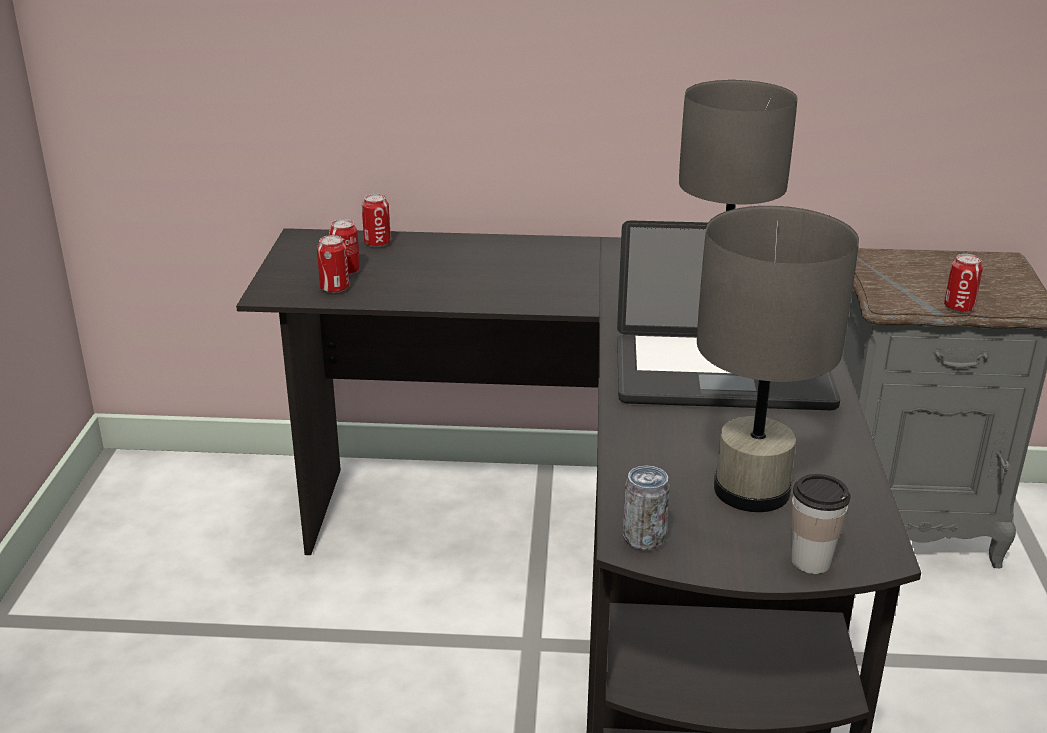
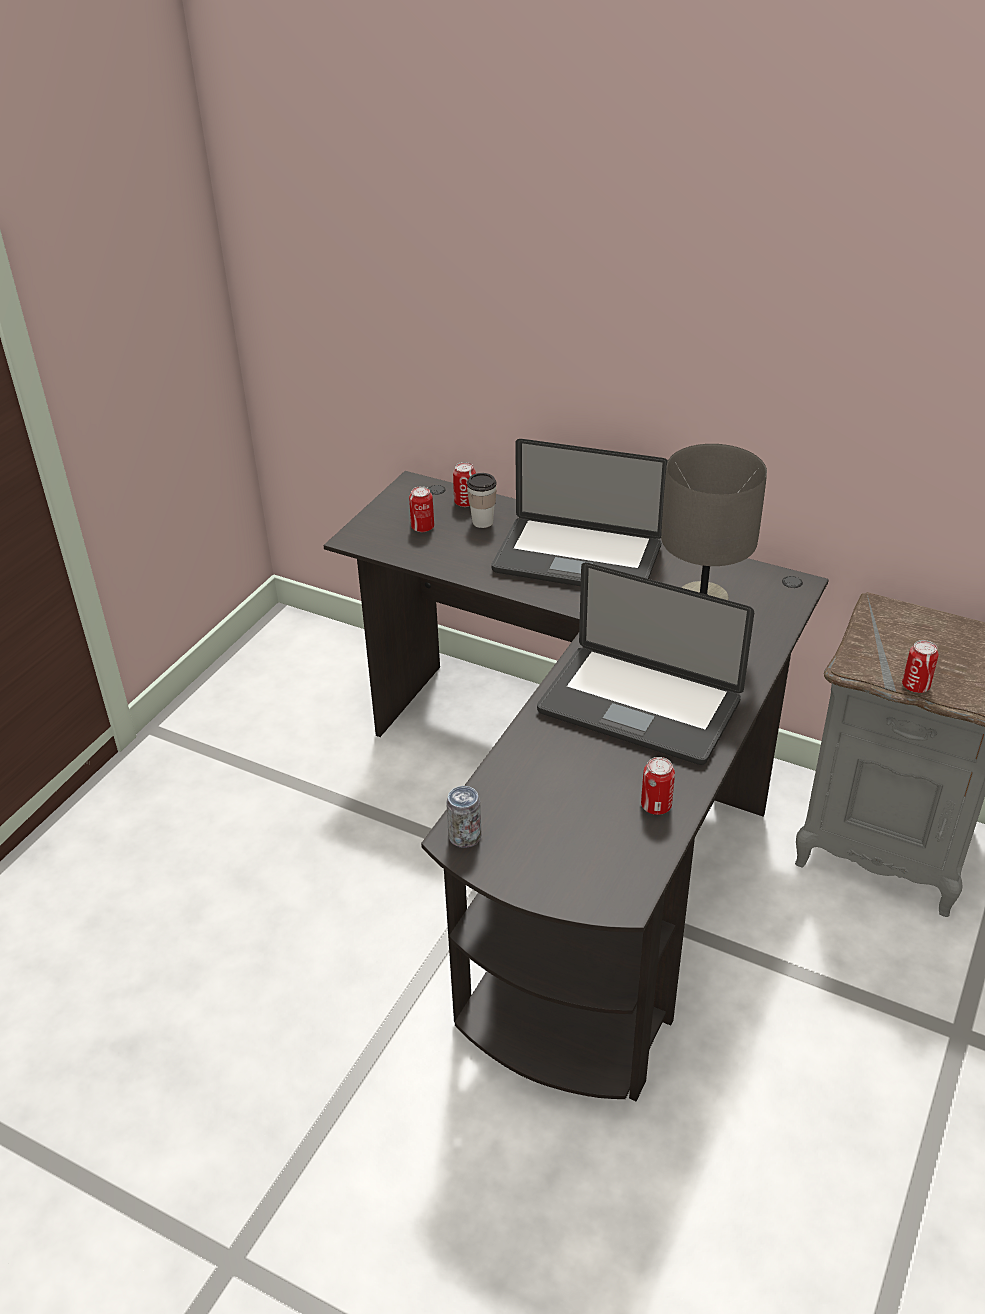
camera: 25 degrees right, 10 degrees up
(334, 288) = (403, 544): can -> can (656, 806)
(542, 268) = (577, 559): none -> laptop
(753, 490) = (576, 820): grey table lamp -> none
(811, 561) = (568, 893): cup -> cup (482, 522)

